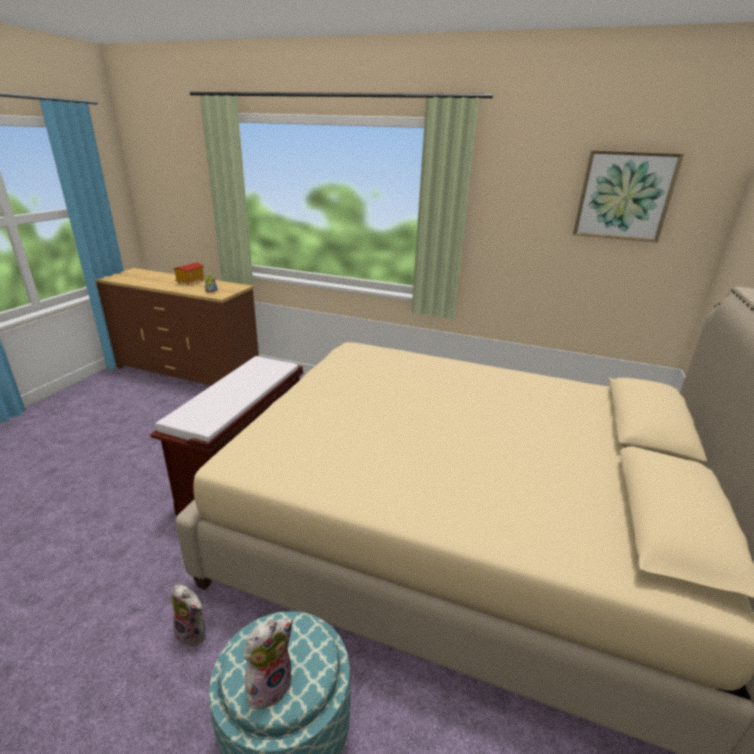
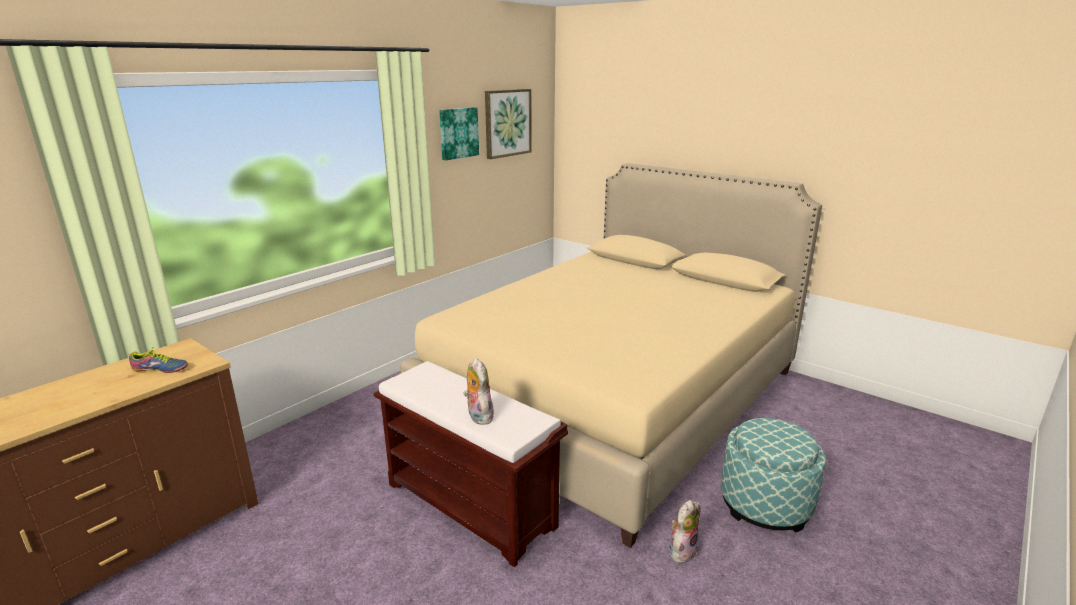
camera: 70 degrees left, 5 degrees down
(190, 282) = (81, 386): toy house -> none
(269, 683) = (794, 441): plush toy -> plush toy (478, 416)
(533, 195) = (458, 133): none -> picture

